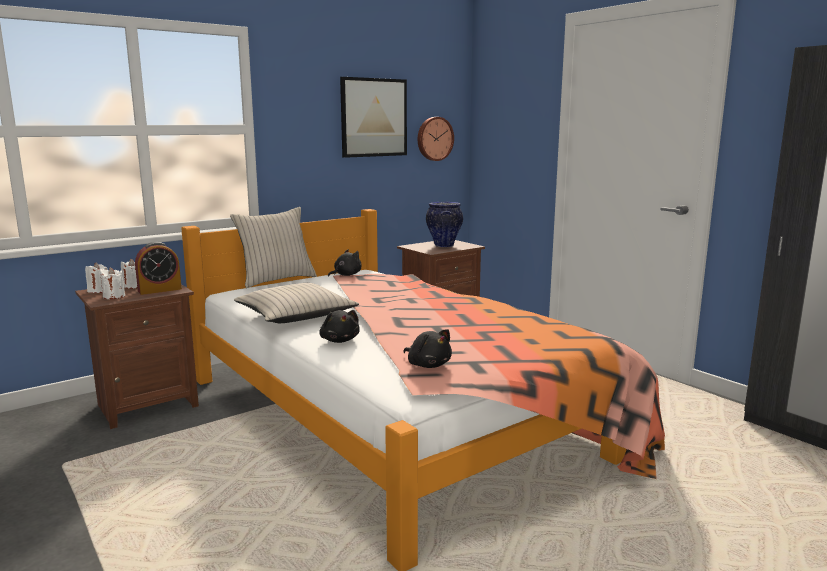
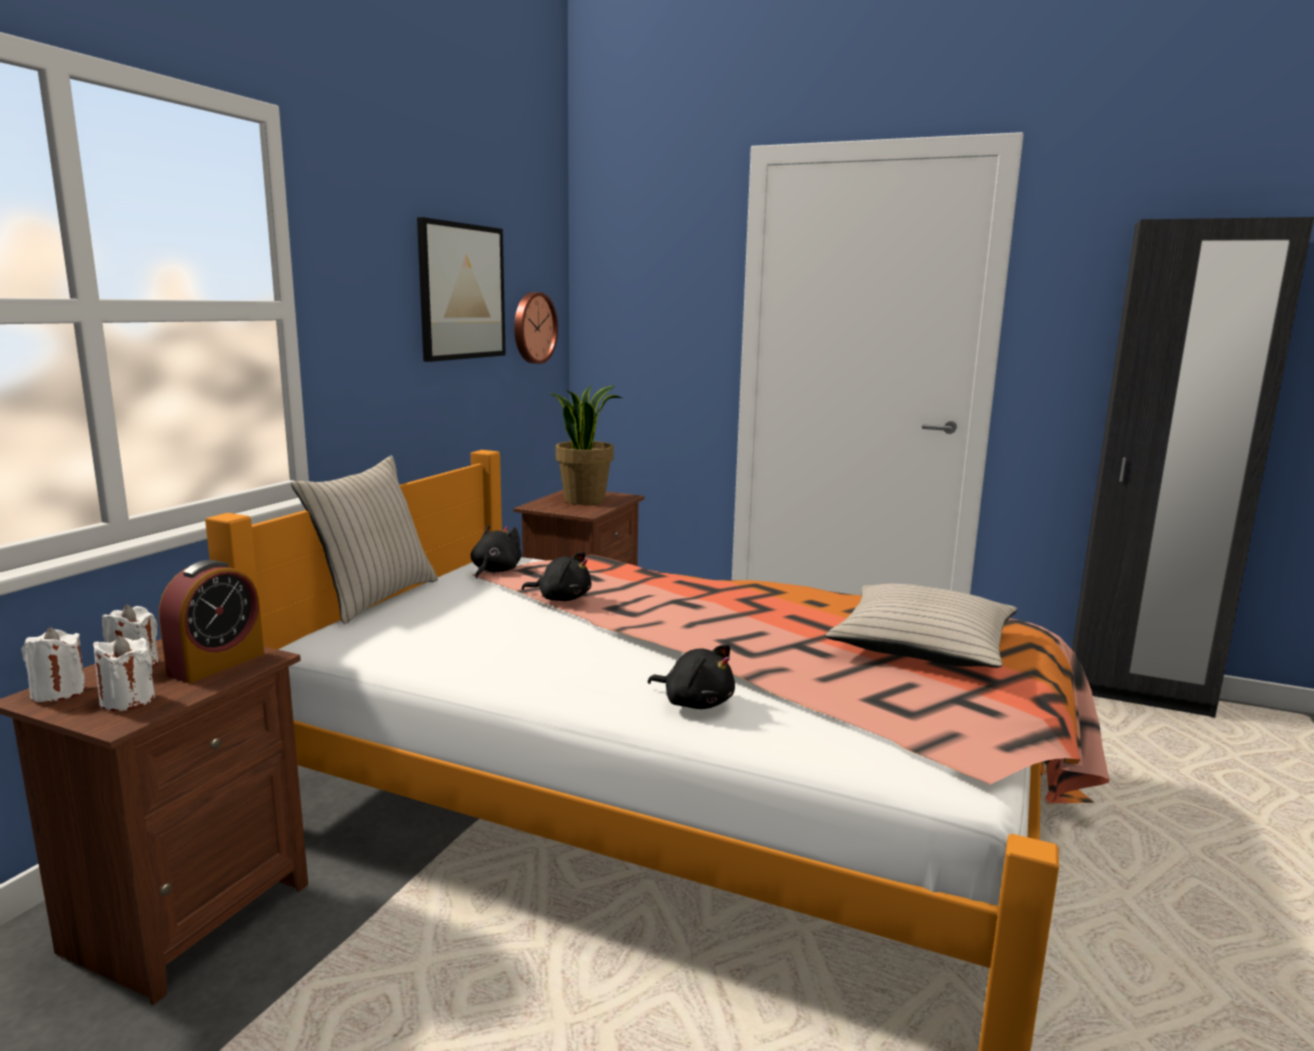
camera: 30 degrees left, 0 degrees up
(295, 315) = (535, 666): beige pillow -> beige pillow (922, 645)
(428, 365) = (914, 720): black plush toy -> black plush toy (561, 598)
(443, 245) = (584, 500): vase -> potted plant

